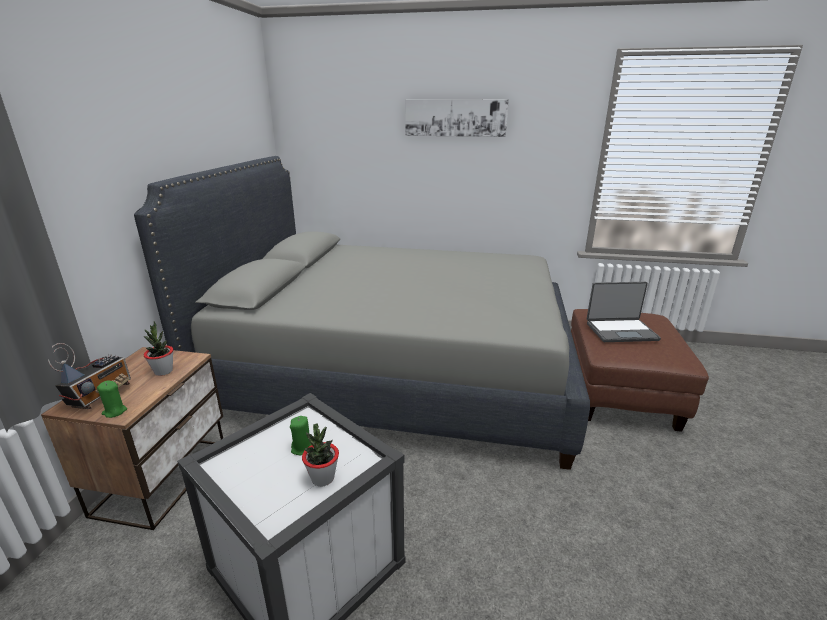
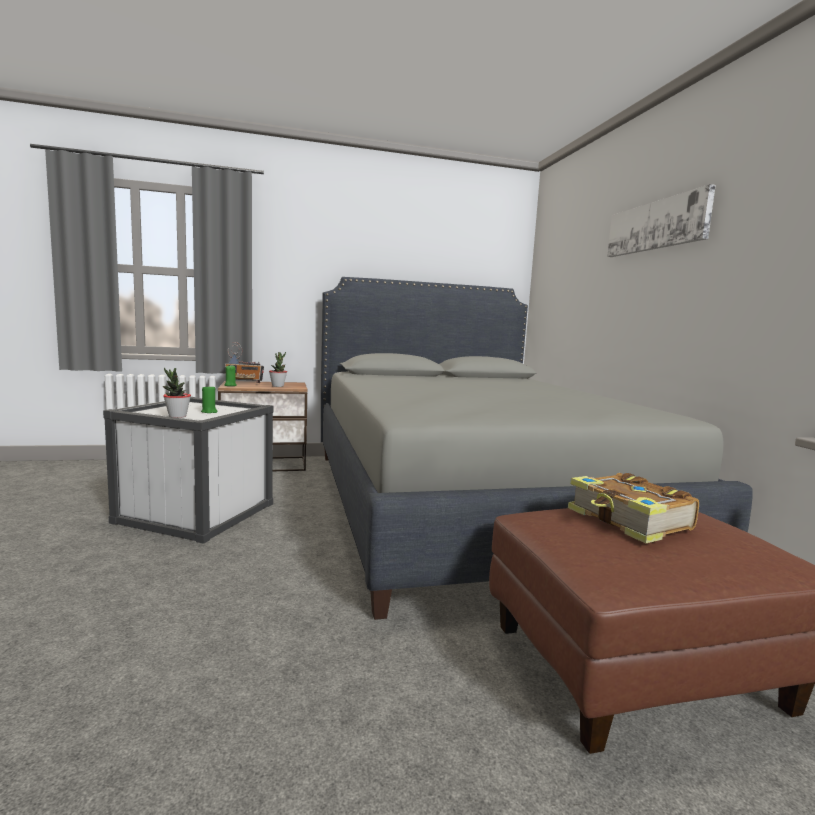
camera: 65 degrees right, 15 degrees down
(620, 331) = (629, 521): laptop -> book

